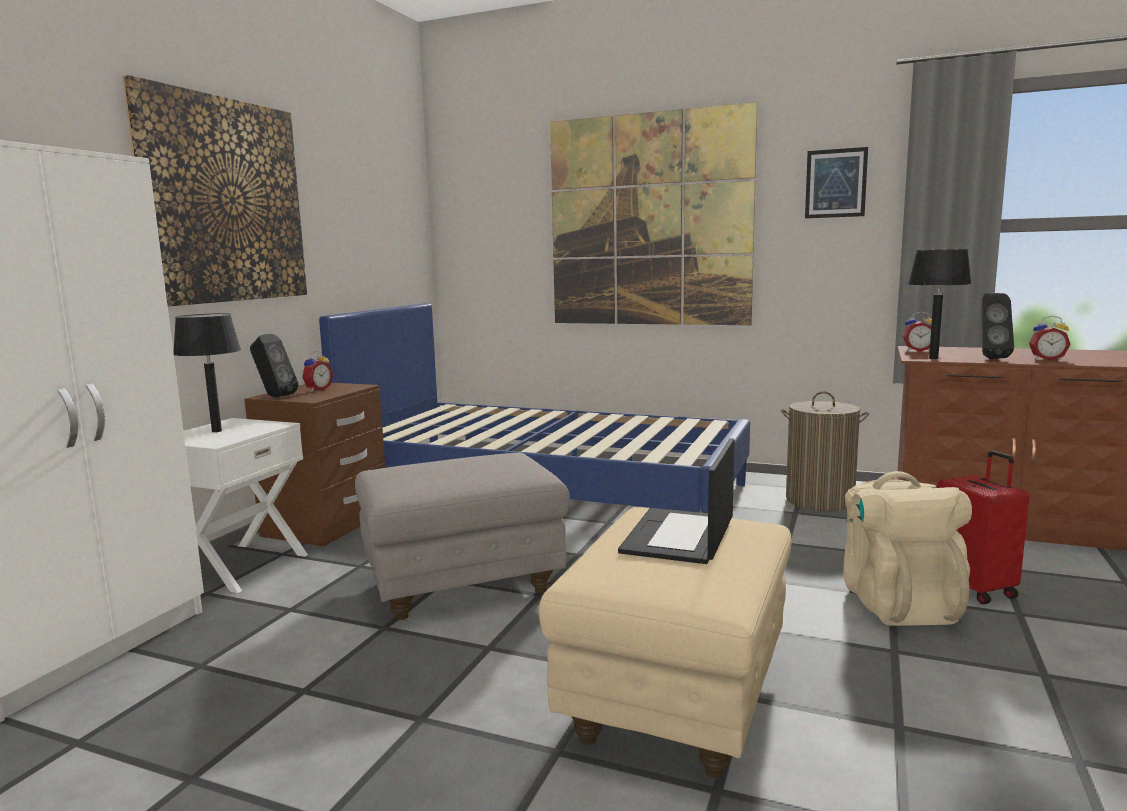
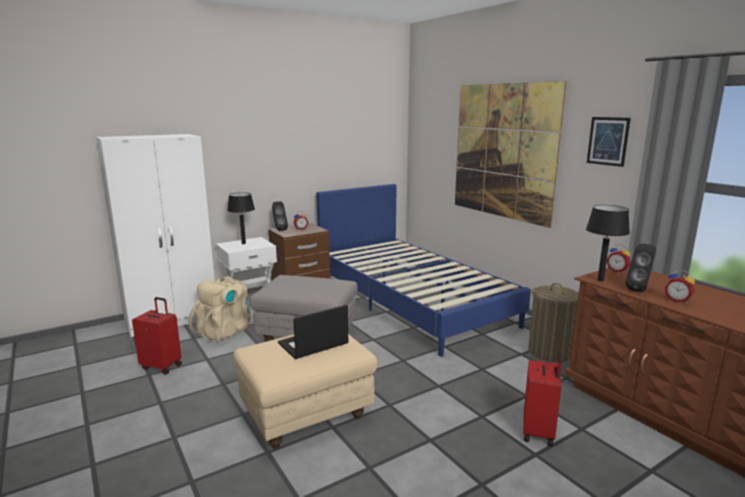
camera: 35 degrees right, 5 degrees up
(203, 747) = (162, 366): none -> red suitcase
(224, 201) = (267, 139): picture -> none
(897, 603) = (479, 420): beige backpack -> beige backpack (224, 331)

